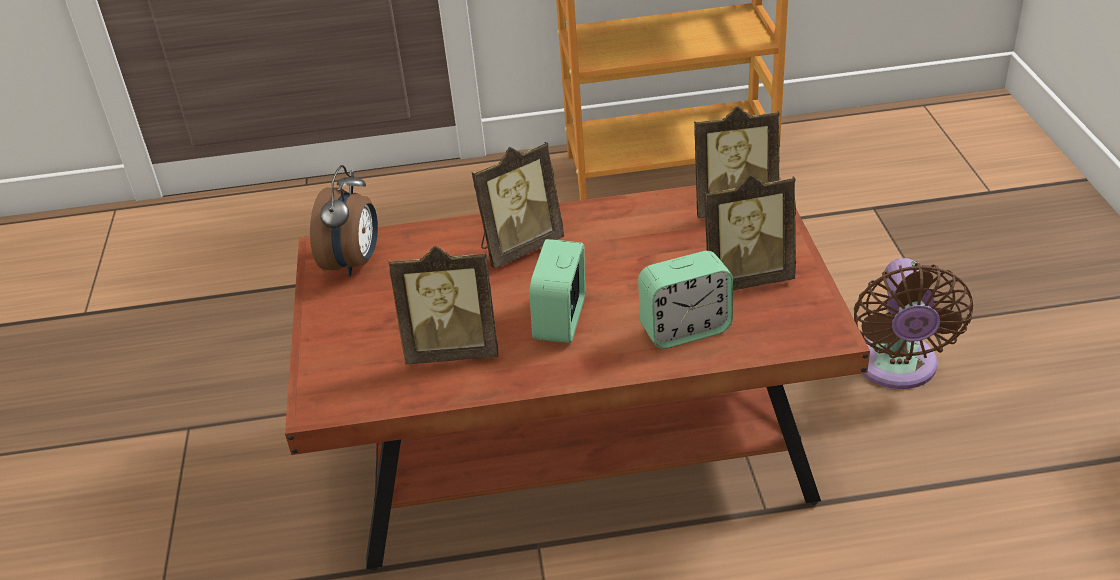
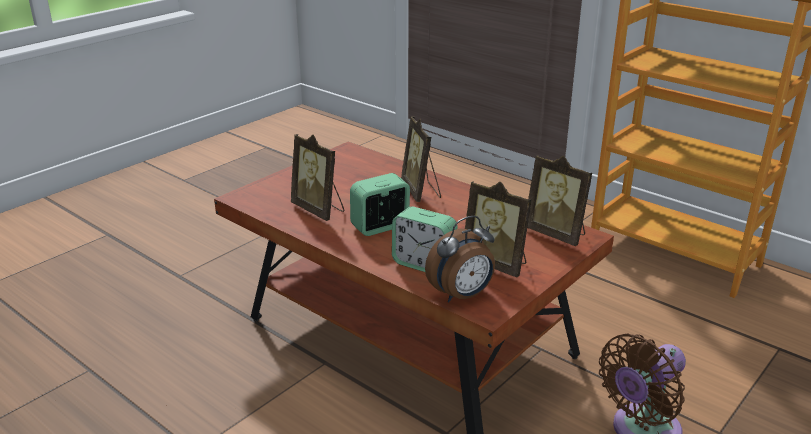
camera: 45 degrees right, 10 degrees down
(354, 263) = (348, 160): alarm clock -> alarm clock (462, 295)
(519, 247) = (421, 191): picture frame -> picture frame turned 60 degrees clockwise

